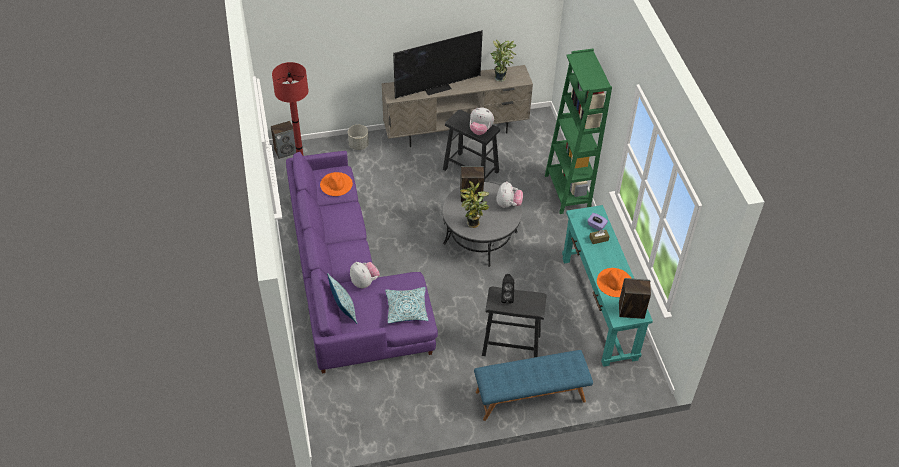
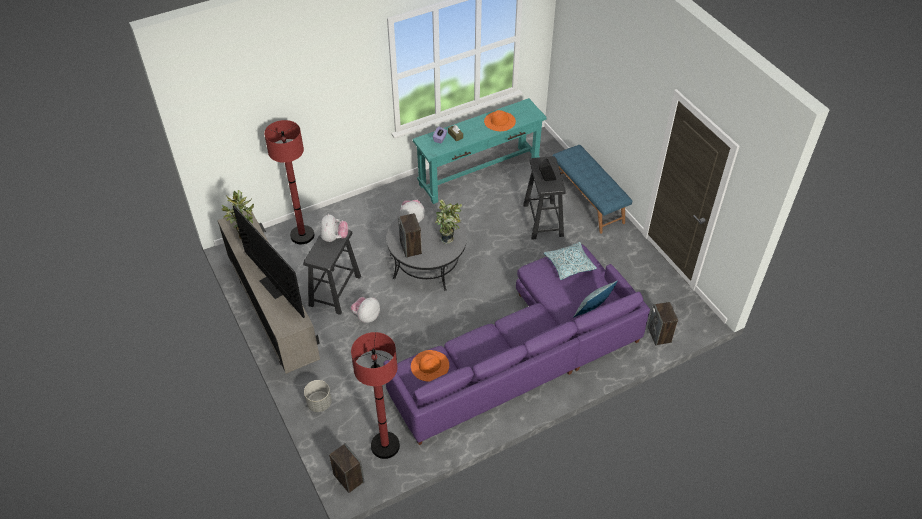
camera: 105 degrees left, 0 degrees up
(364, 282) = (552, 304): plush toy -> plush toy (366, 316)
(546, 159) = (302, 235): none -> red floor lamp
(567, 192) = (346, 213): green bookcase -> none
(631, 311) = (525, 109): speaker -> speaker (659, 335)

